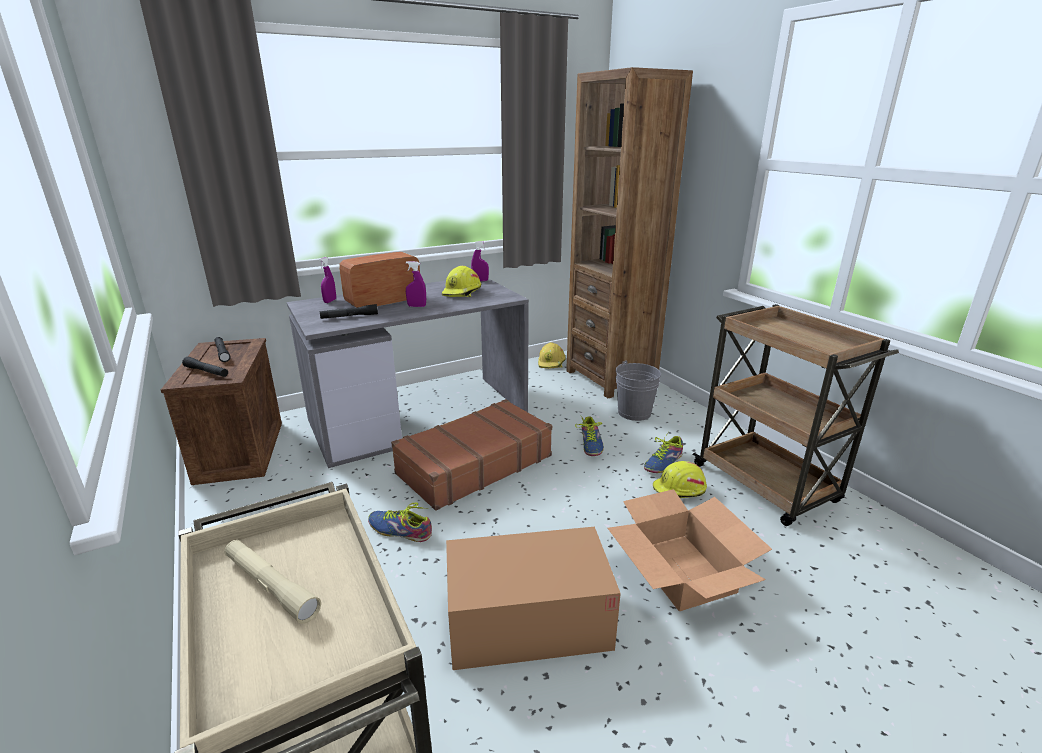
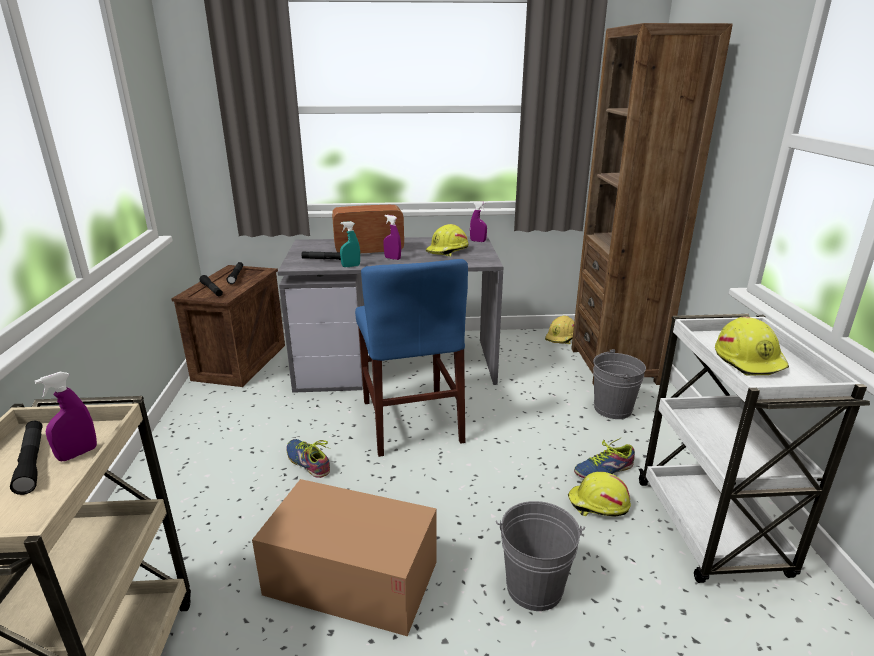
camera: 25 degrees right, 0 degrees up
(271, 586) = (32, 462): beige flashlight -> black flashlight
(330, 301) = (328, 243): purple spray bottle -> purple spray bottle (78, 454)
(382, 319) = (351, 266): none -> turquoise spray bottle
(474, 465) = (411, 421): brown suitcase -> blue chair
(591, 444) = (539, 430): shoe -> none
(682, 571) = (534, 587): cardboard box -> grey bucket
(766, 485) = (711, 529): brown cart -> white cart
(796, 338) = (749, 360): none -> yellow hard hat

